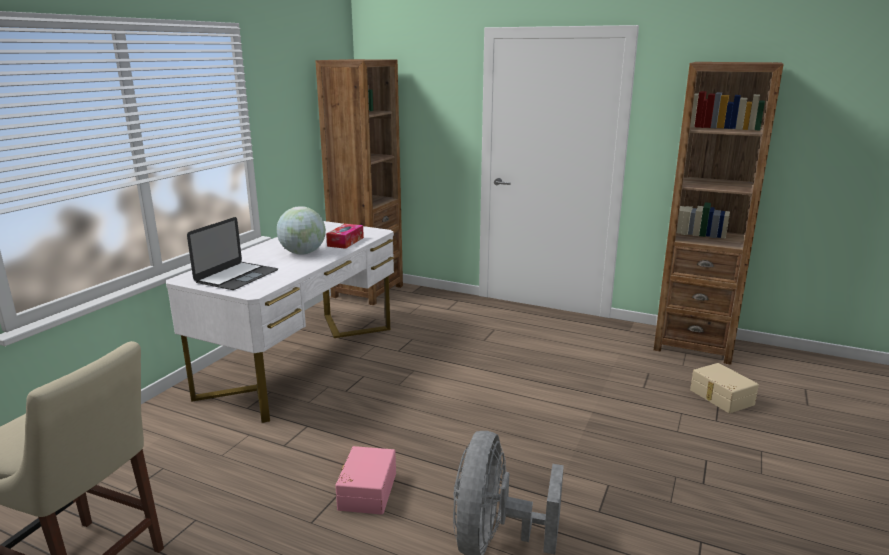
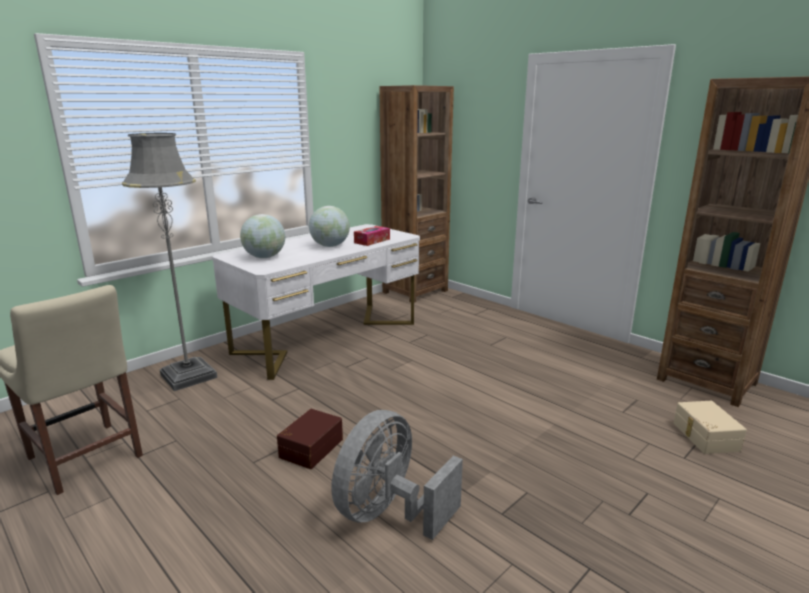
camera: 20 degrees right, 0 degrees up
(155, 437) = (188, 376): none -> grey floor lamp
(237, 276) = (264, 257): laptop -> globe
(366, 491) = (310, 447): pink storage box -> brown storage box

